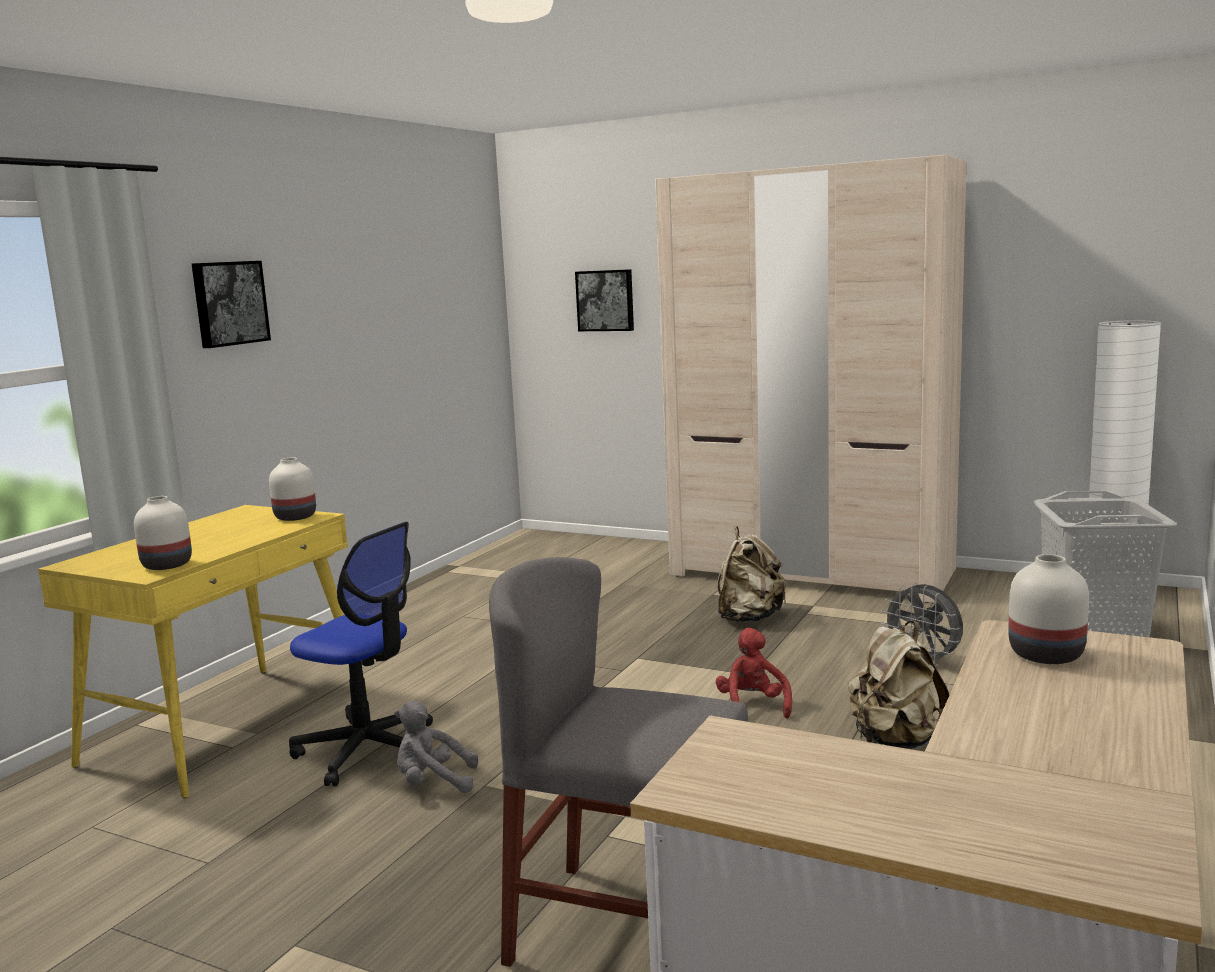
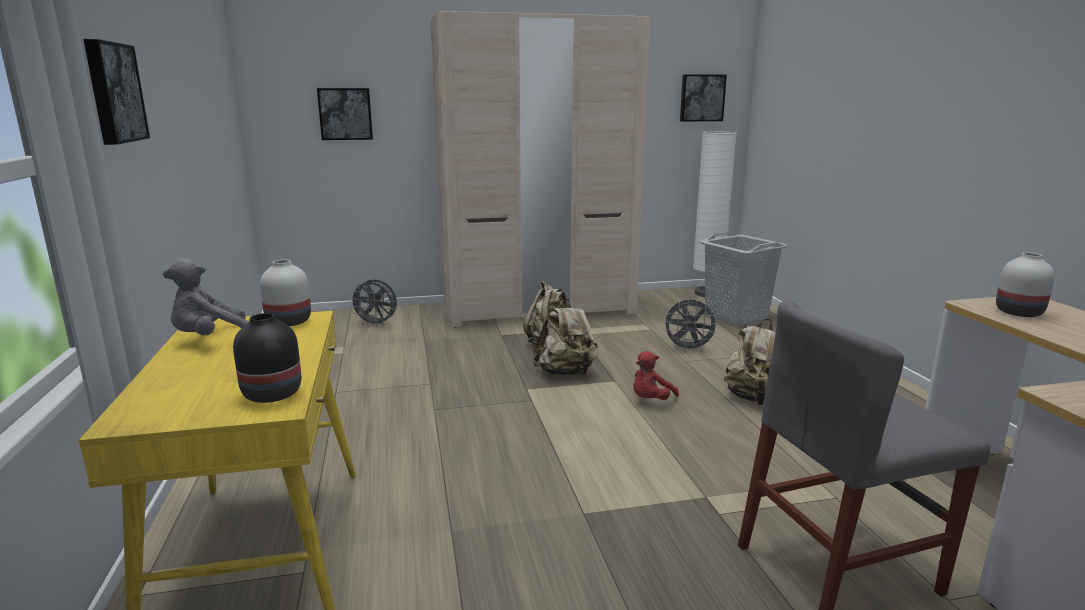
camera: 40 degrees left, 5 degrees up
(168, 565) = (273, 393): white vase -> black vase
(367, 749) = (443, 523): office chair -> none
(433, 783) = (545, 528): grey plush toy -> grey plush toy (212, 339)
(602, 557) = (376, 324): none -> grey fan
(710, 652) = (566, 373): none -> beige backpack
(753, 706) = (650, 400): red plush toy -> red plush toy turned 90 degrees counterclockwise
(1119, 264) = (701, 98): none -> picture

